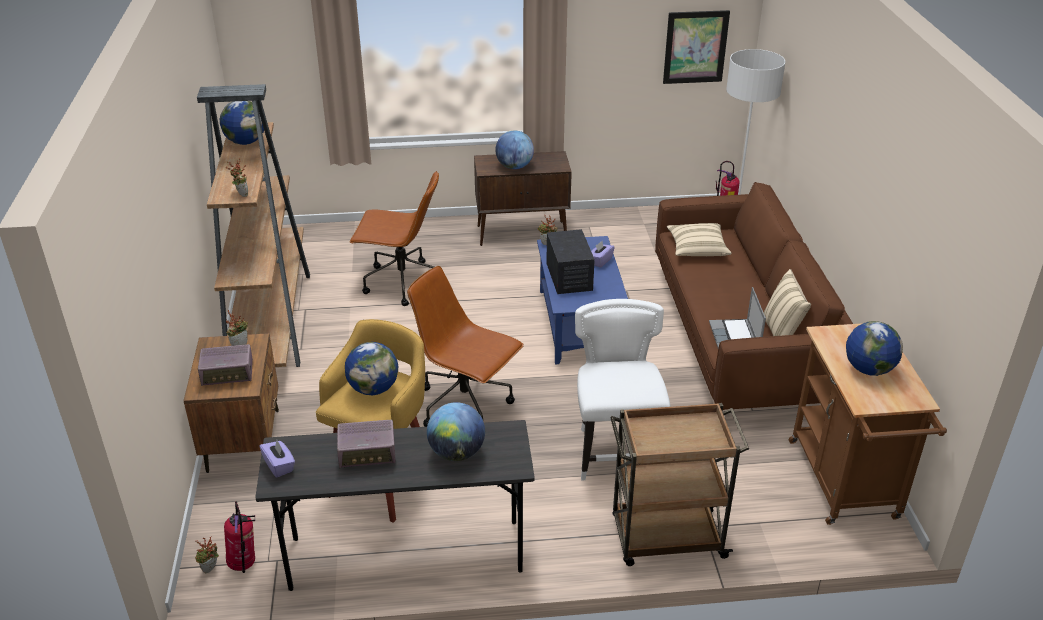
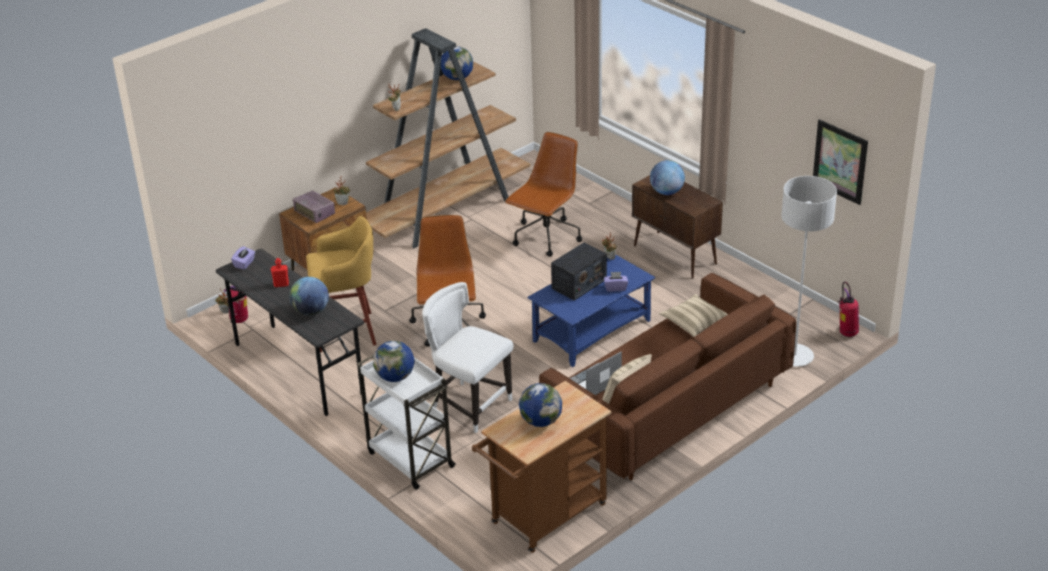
camera: 55 degrees right, 0 degrees up
(367, 453) = (281, 284): radio -> red bottle
(373, 389) = (339, 260): globe -> globe (395, 377)
(401, 283) = (546, 238): brown office chair -> brown office chair turned 120 degrees counterclockwise
(615, 451) = (469, 405): white chair -> white chair turned 105 degrees counterclockwise
(666, 538) = (409, 458): brown cart -> white cart

